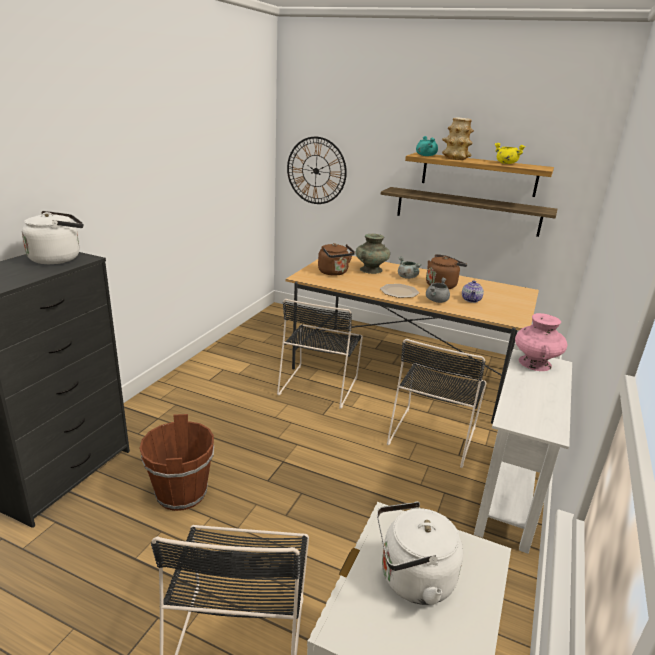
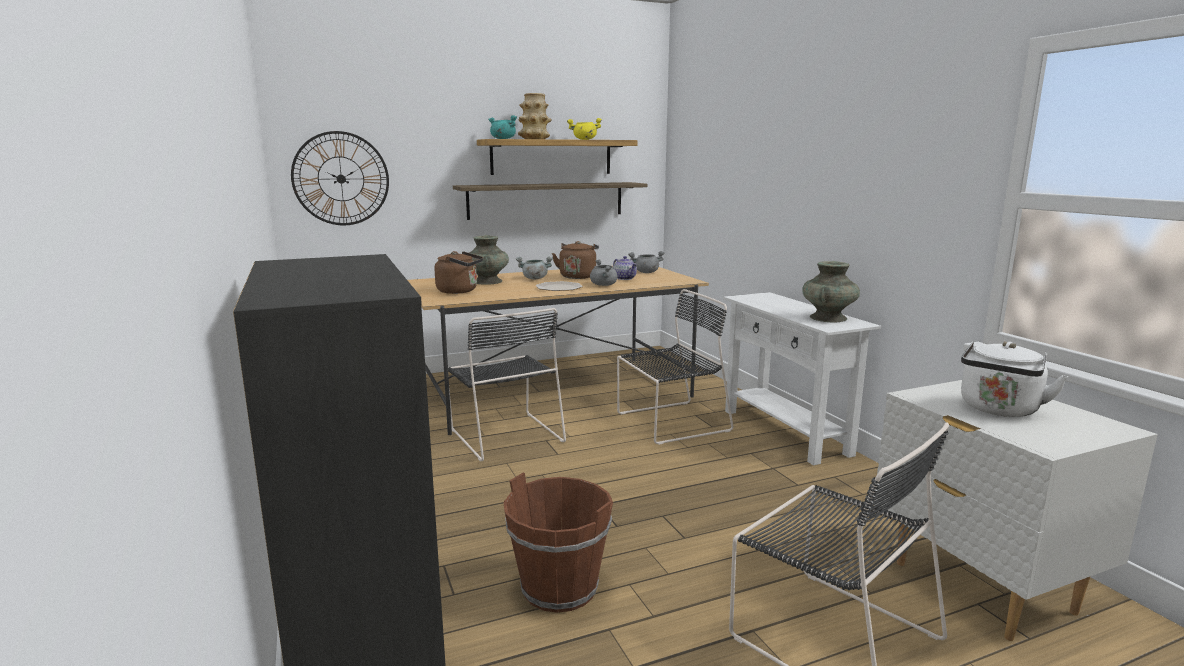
camera: 45 degrees left, 10 degrees down
(58, 258) = (329, 263): white kettle -> none
(433, 434) = (669, 422): black chair -> black chair turned 90 degrees counterclockwise
(506, 299) = (646, 272): none -> grey cooking pot
(534, 363) = (756, 298): pink vase -> none
(539, 413) = (828, 318): none -> turquoise vase

